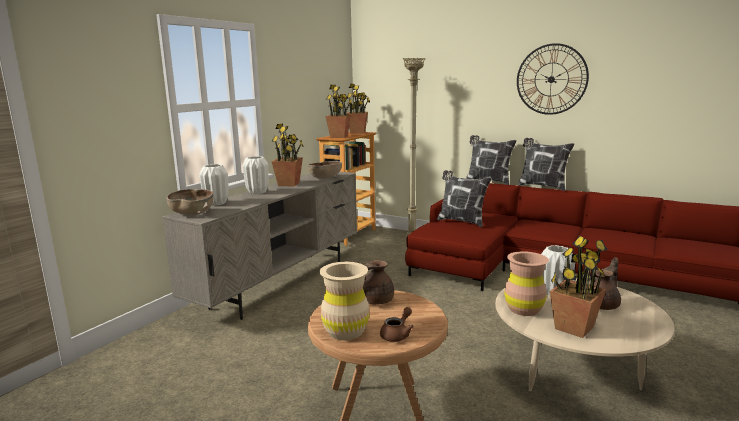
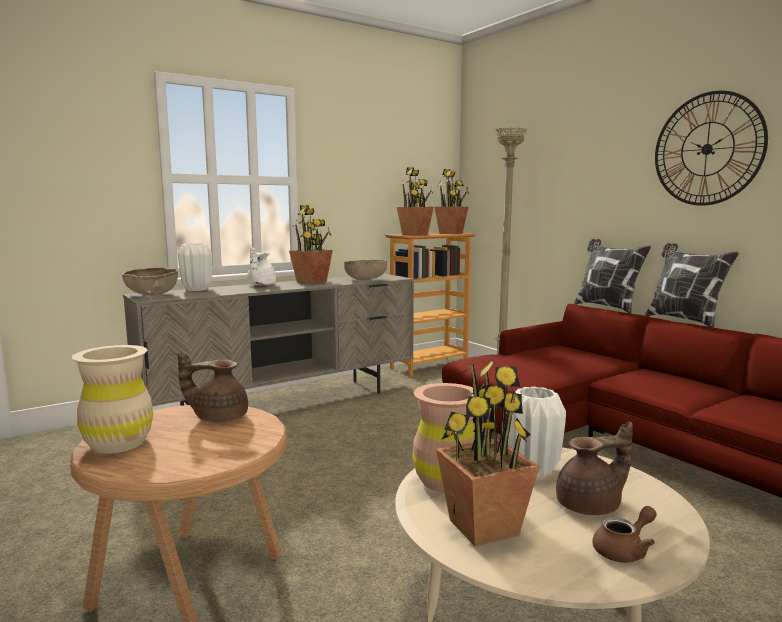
camera: 25 degrees right, 5 degrees down
(257, 192) = (260, 285): white vase -> white teapot
(397, 335) = (163, 461): brown teapot -> brown teapot (624, 550)
(461, 221) = (535, 357): pillow -> none

